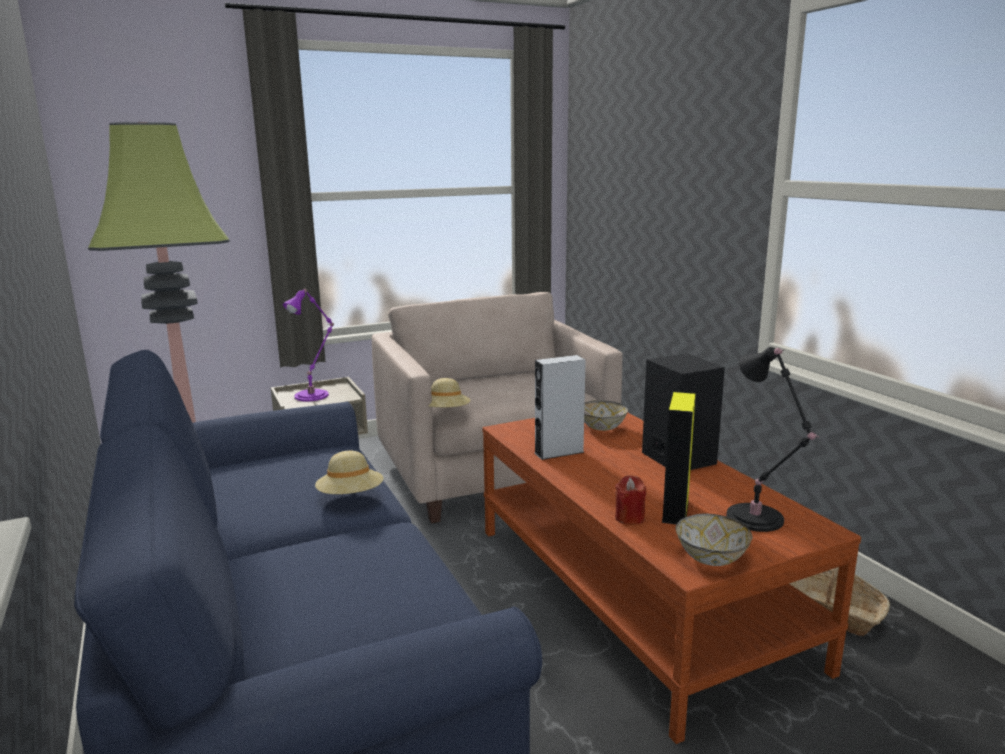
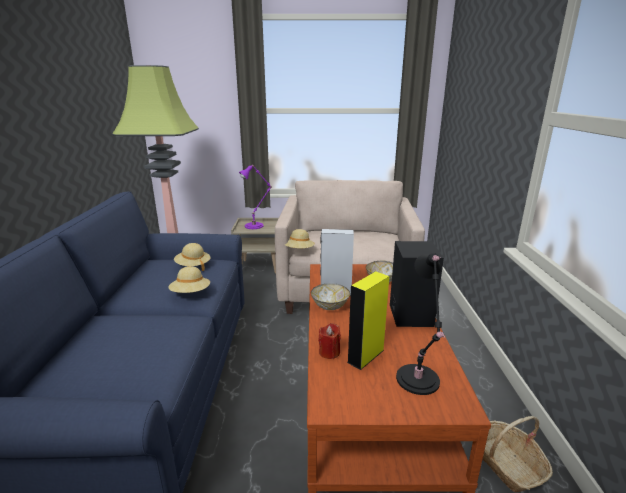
camera: 25 degrees right, 5 degrees up
(303, 462) = (193, 266): none -> beige hat
(711, 559) = (350, 403): bowl -> bowl (329, 306)

